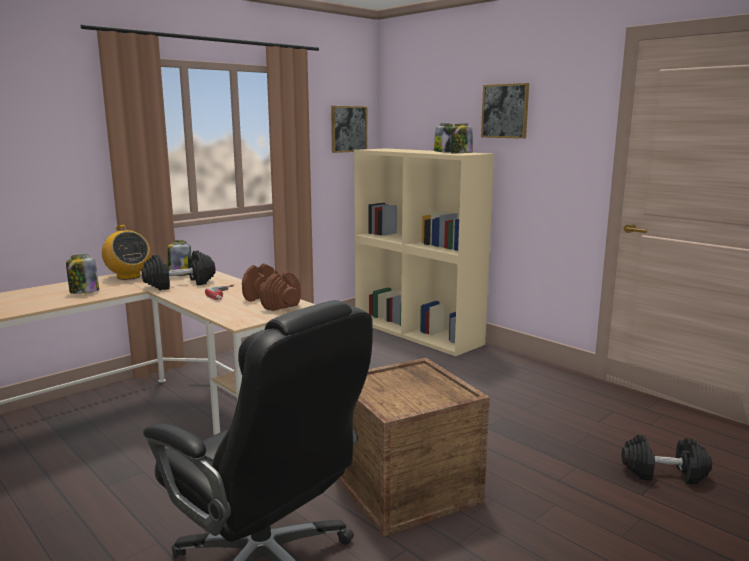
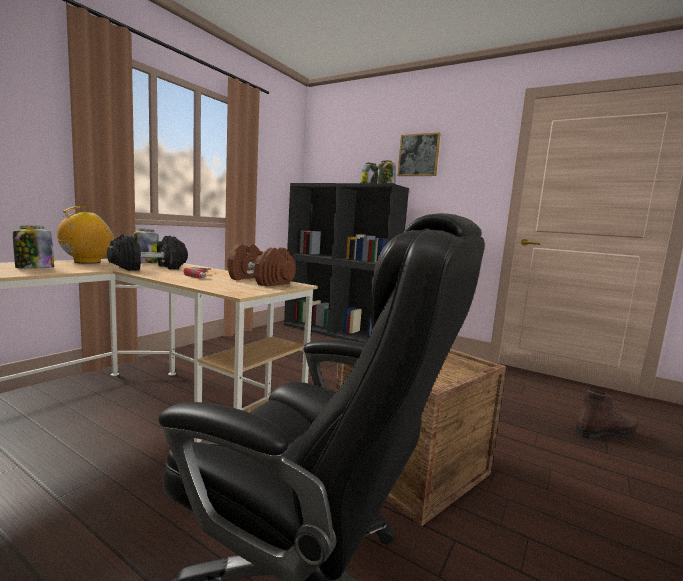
camera: 15 degrees left, 5 degrees down
(128, 276) = (87, 262): radio -> radio turned 90 degrees counterclockwise
(348, 129) = (284, 167): picture -> none
(418, 332) = (338, 332): beige bookcase -> black bookcase
(664, 473) = (604, 432): black dumbbell -> brown boot

